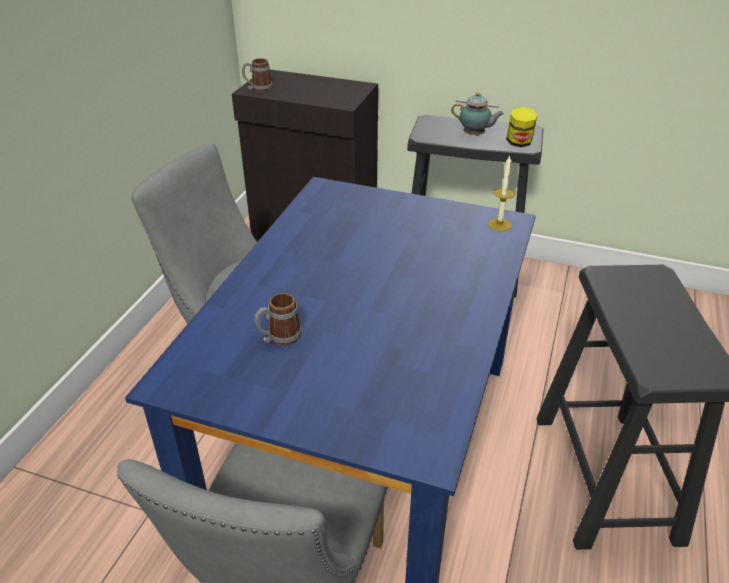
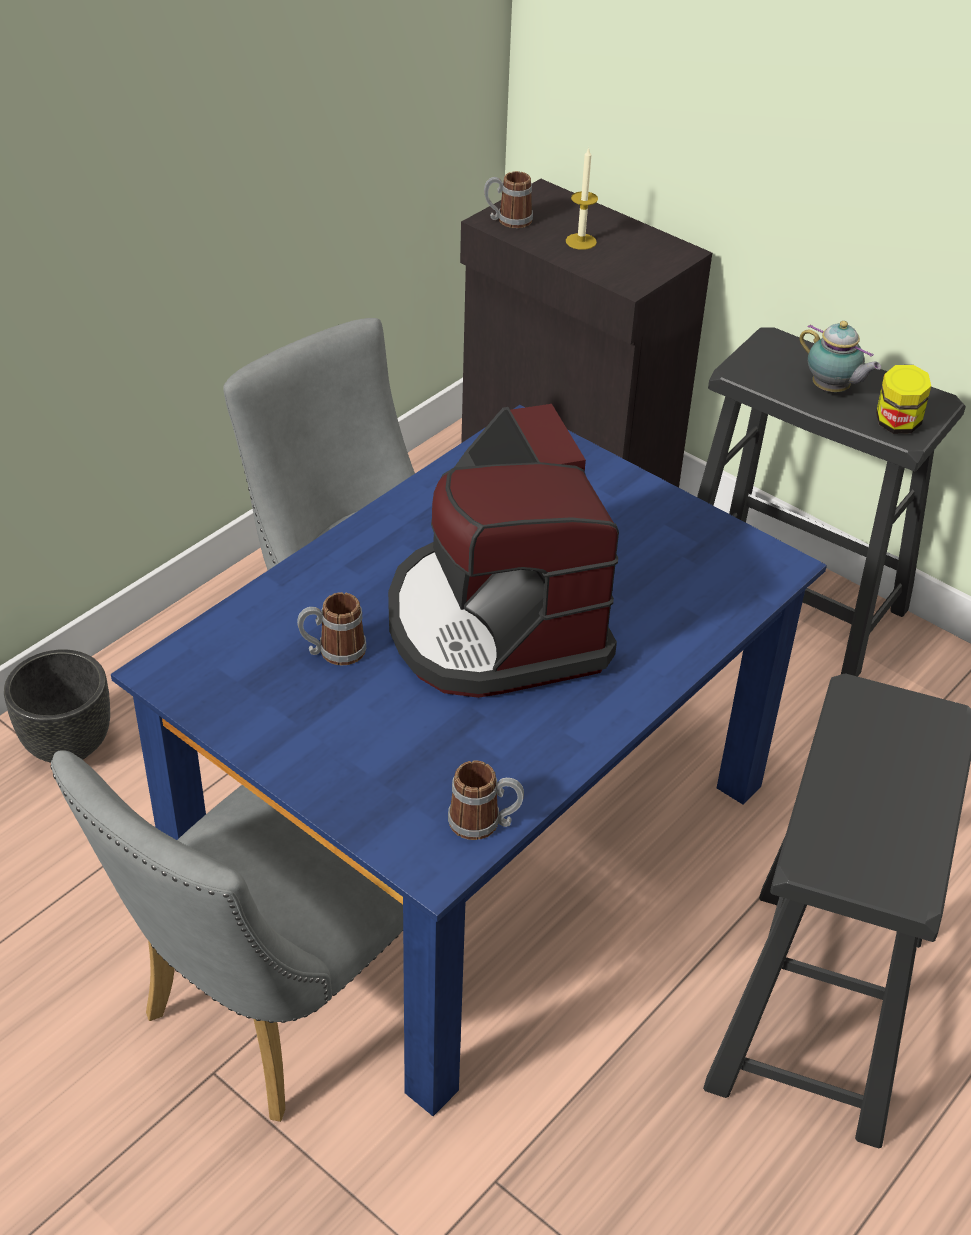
camera: 20 degrees right, 5 degrees up
(73, 469) = (69, 745): none -> black planter
(373, 293) = (495, 623): none -> coffee machine
(445, 416) = (484, 823): none -> mug
(499, 224) = (755, 566): candle -> candle (581, 241)

